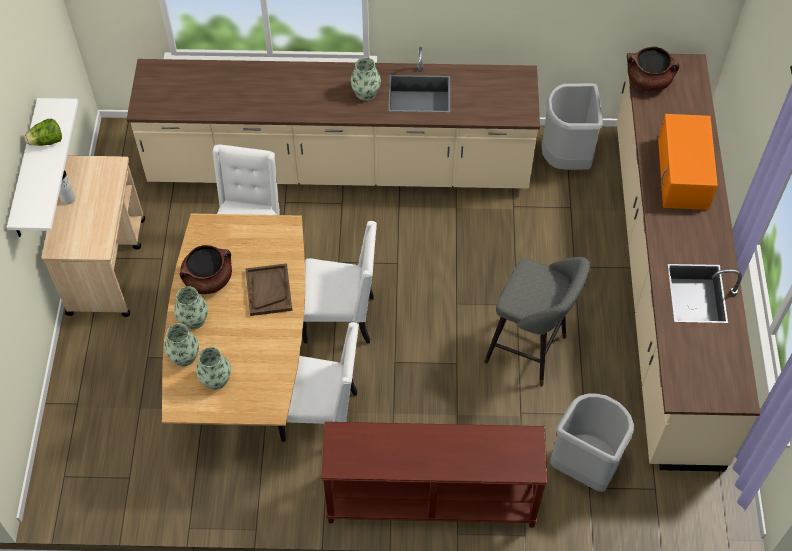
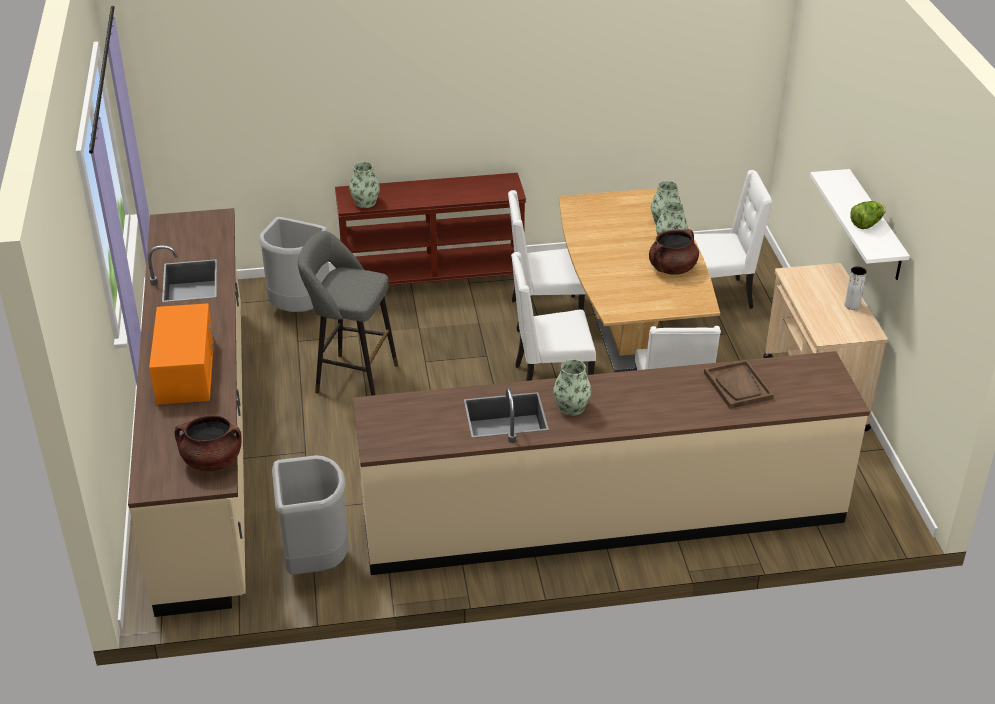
camera: 170 degrees right, 20 degrees down
(130, 416) = (716, 296): none -> white chair
(216, 379) = (629, 212): vase -> vase (365, 202)
(268, 290) = (611, 267): brown tray -> brown tray (738, 386)

